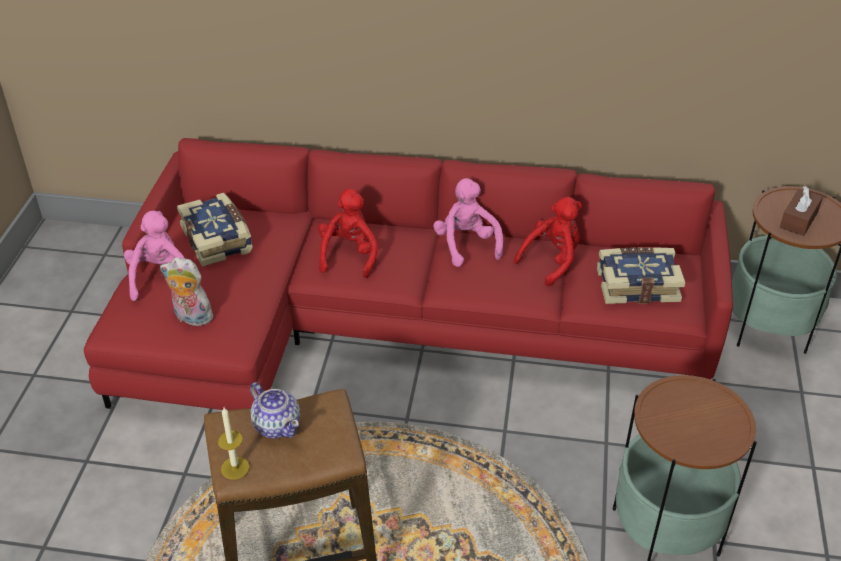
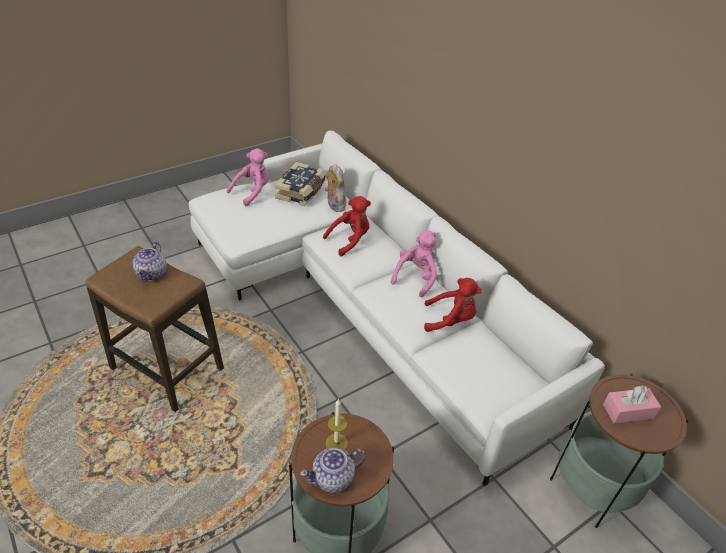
camera: 45 degrees right, 0 degrees up
(191, 318) = (237, 216): plush toy -> plush toy (334, 205)
(235, 468) = (107, 276): candle -> candle (336, 443)
(395, 323) = (365, 303): red sofa -> white sofa
(637, 284) = (481, 372): book -> none
(716, 439) = (333, 478): none -> teapot
(798, 220) = (628, 411): brown tissue box -> pink tissue box

